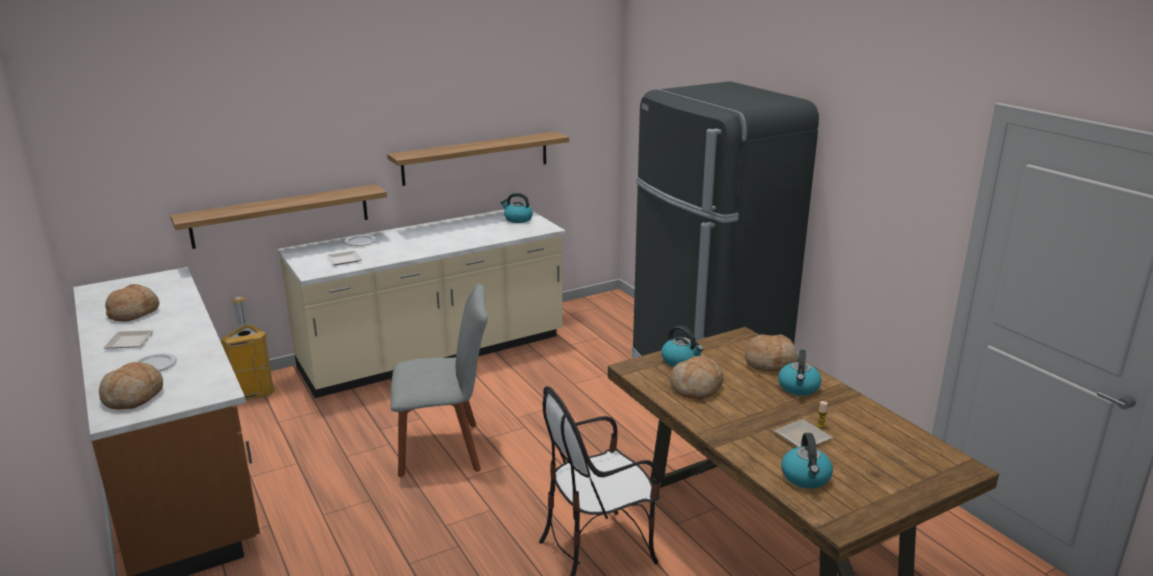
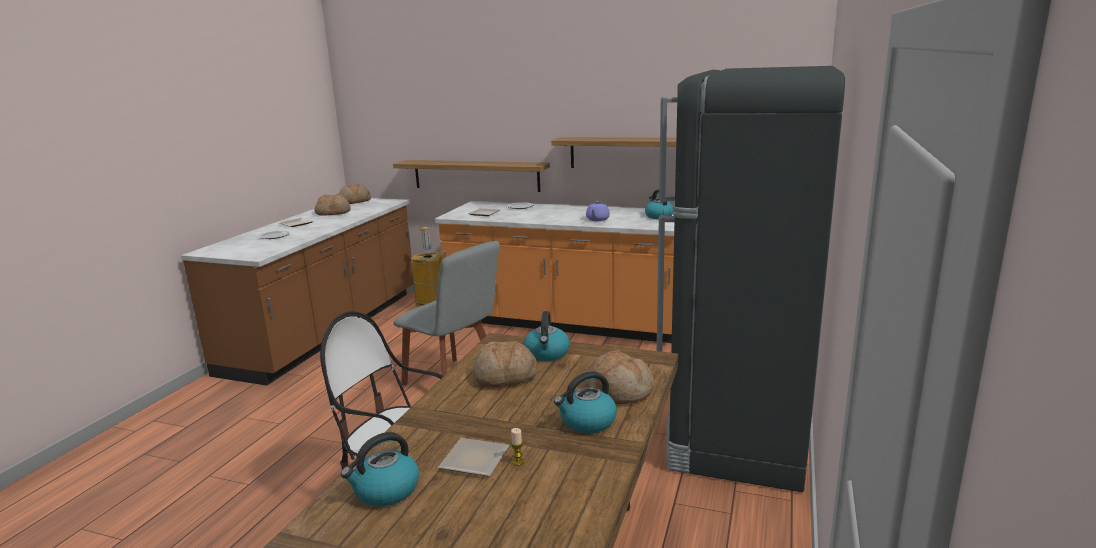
camera: 50 degrees right, 5 degrees down
(134, 396) = (231, 246): bread -> bread (354, 201)
(434, 354) = (565, 322): beige counter -> orange counter
(475, 236) = (597, 219): none -> purple teapot

